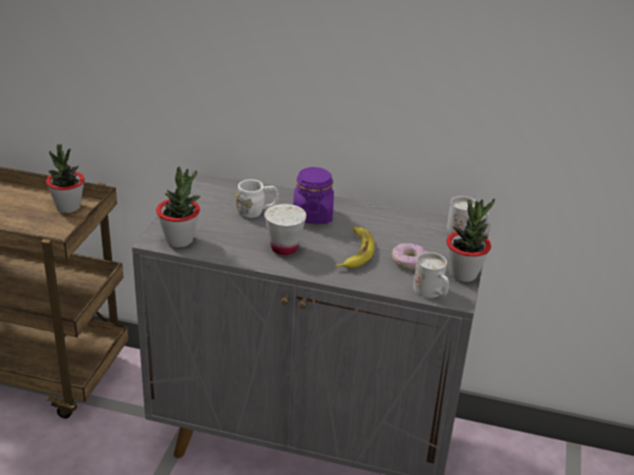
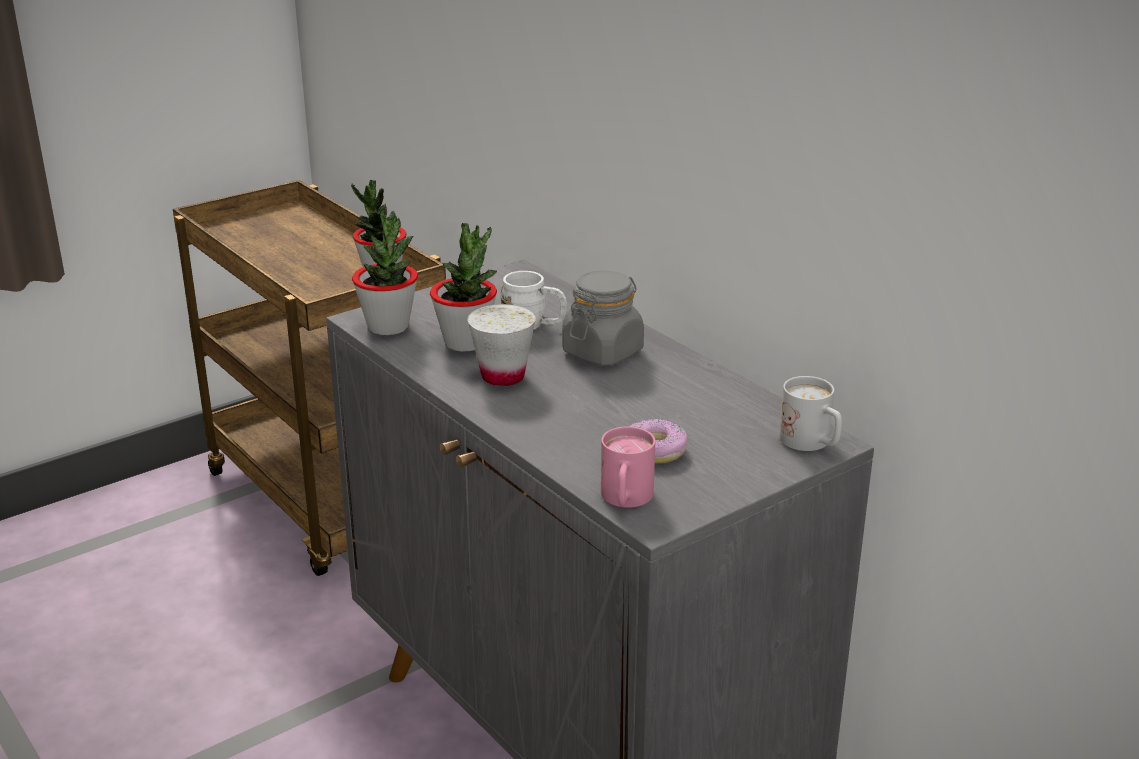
camera: 40 degrees right, 5 degrees down
(312, 215) = (603, 351): purple jar -> grey jar
(356, 252) = (594, 413): banana -> none
(431, 293) = (625, 500): white mug -> pink mug
(463, 274) = (715, 495): potted plant -> potted plant (466, 342)

